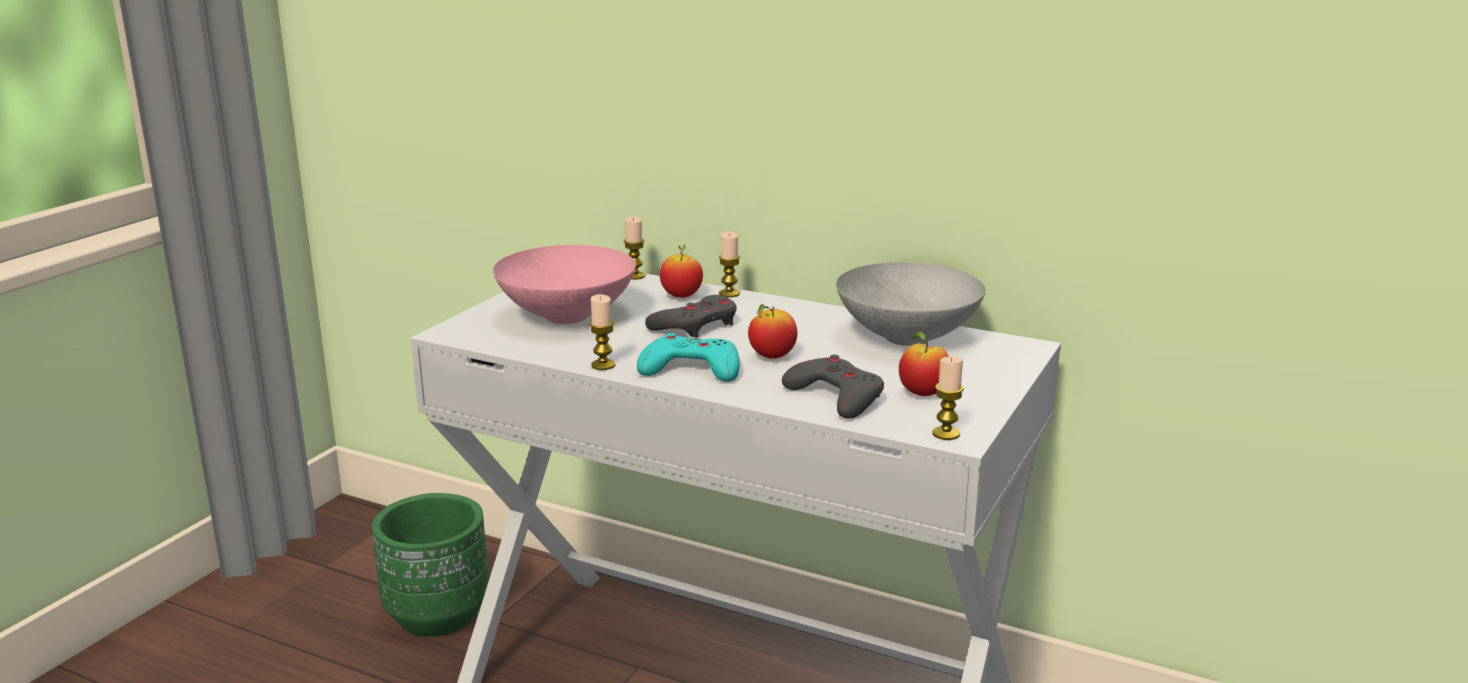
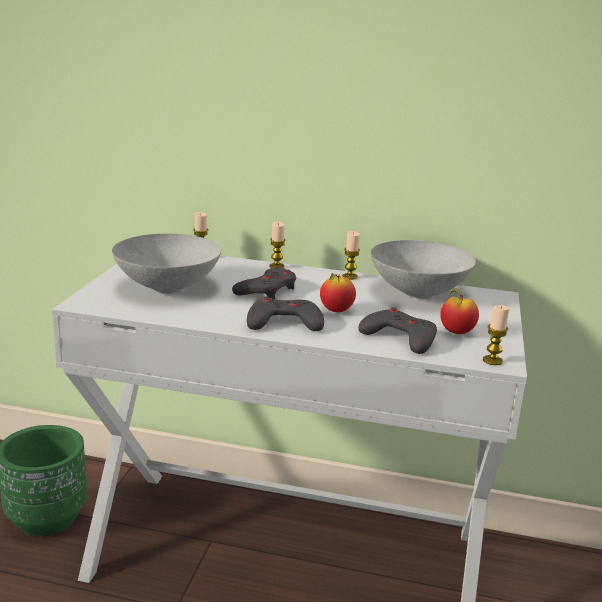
camera: 15 degrees left, 0 degrees up
(565, 315) = (166, 287): pink bowl -> grey bowl
(603, 365) = (217, 323): candle -> candle (350, 277)
(681, 296) = (243, 269): apple -> none
(691, 368) = (284, 322): turquoise game controller -> grey game controller

